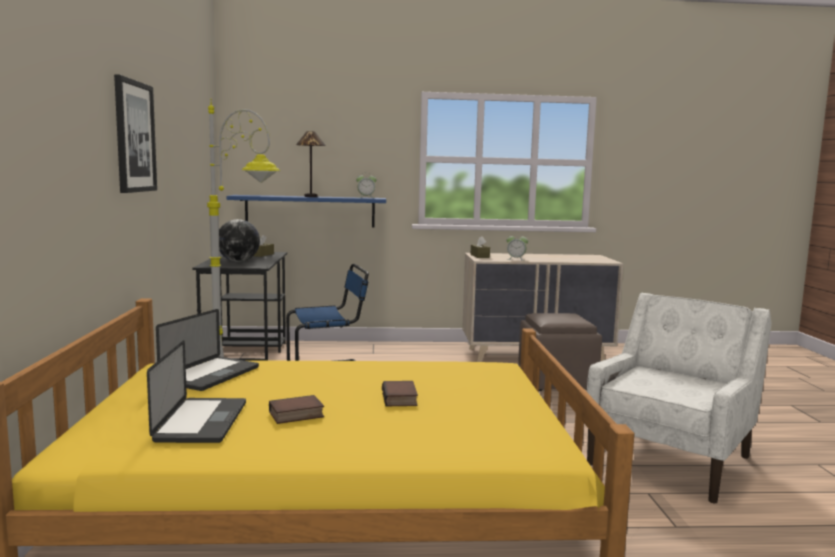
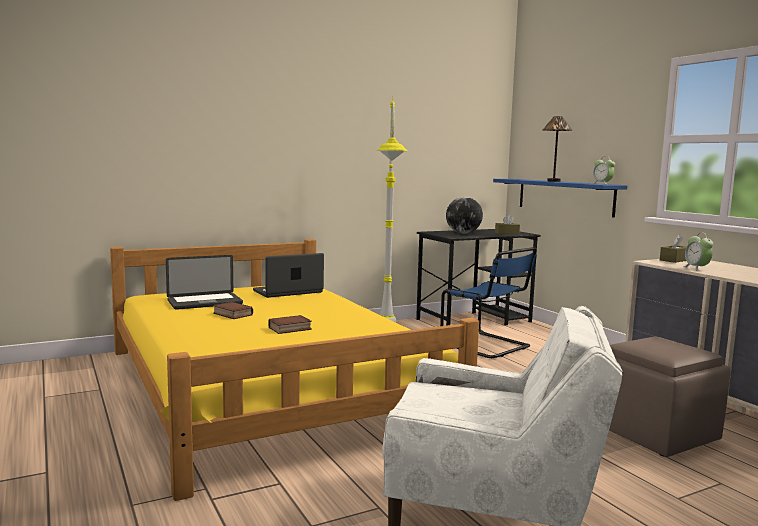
camera: 65 degrees right, 0 degrees up
(134, 137) = (324, 128): picture -> none
(210, 375) = (288, 292): laptop -> laptop turned 150 degrees clockwise

